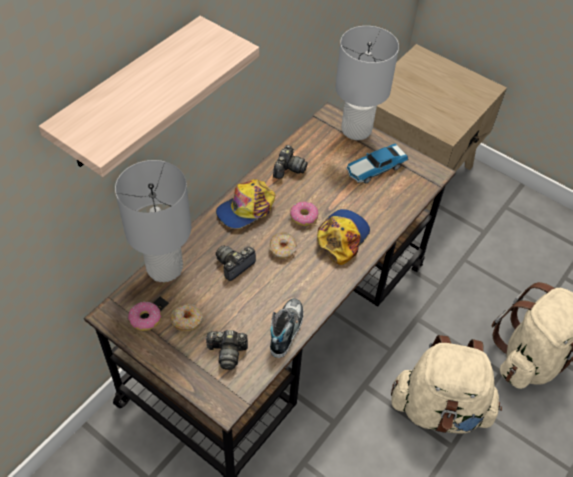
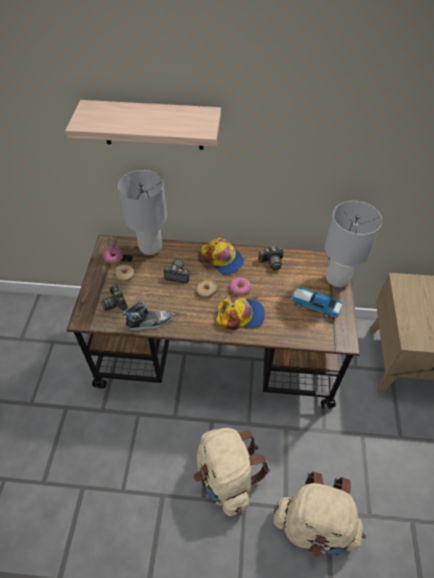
camera: 60 degrees right, 0 degrees up
(246, 209) = (222, 259): cap -> cap turned 150 degrees counterclockwise

